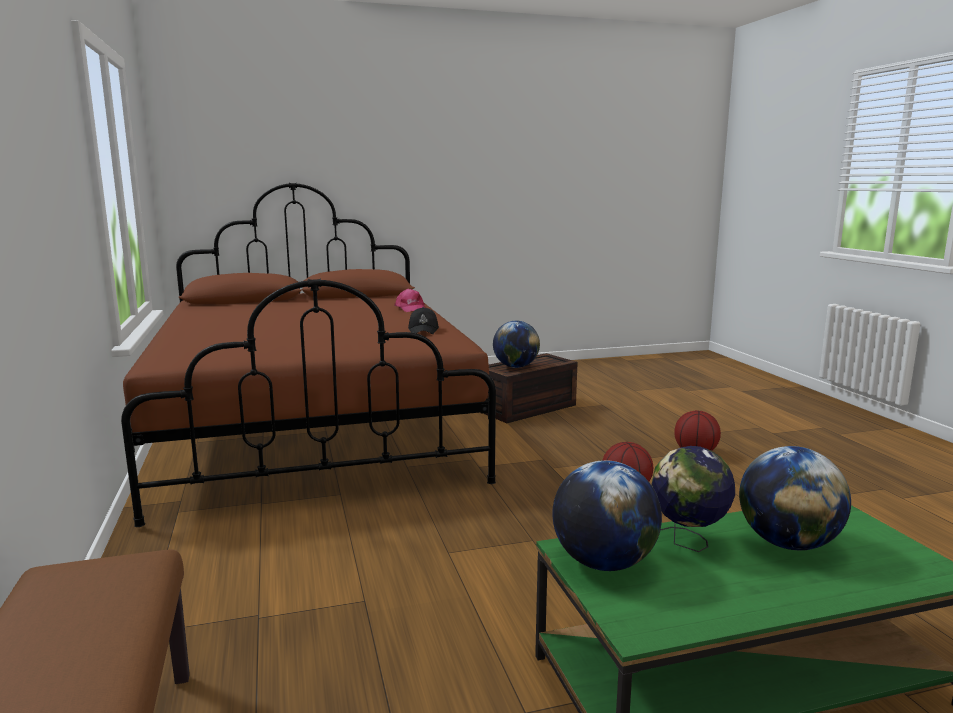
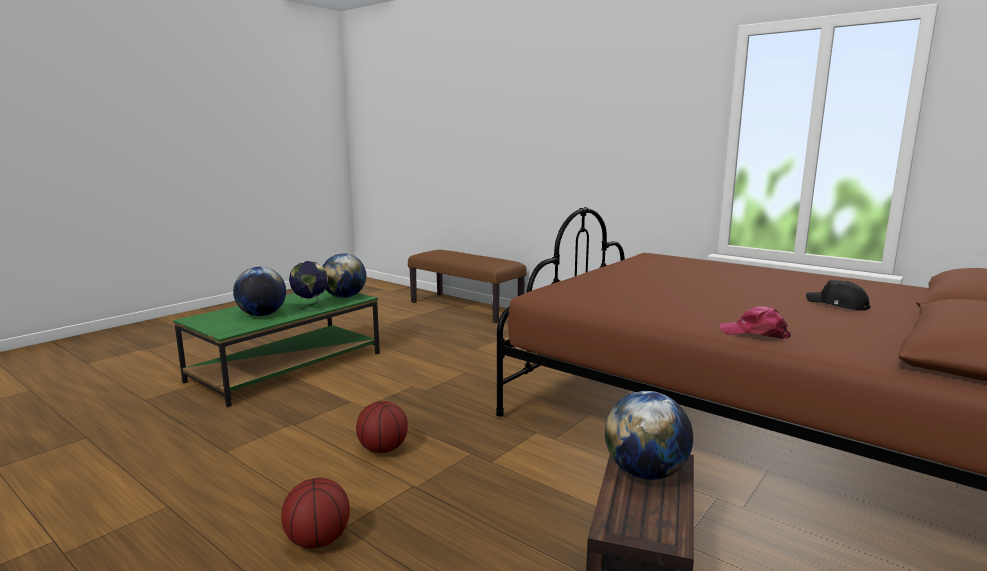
camera: 145 degrees right, 0 degrees up
(424, 330) = (615, 303): black cap -> black cap (837, 304)

